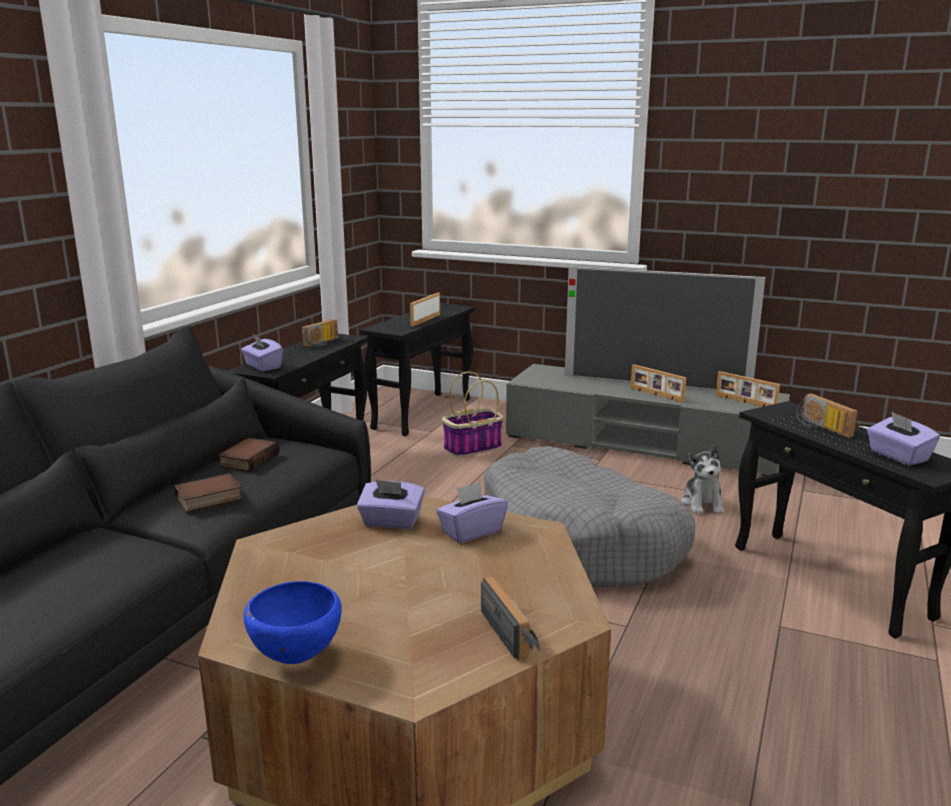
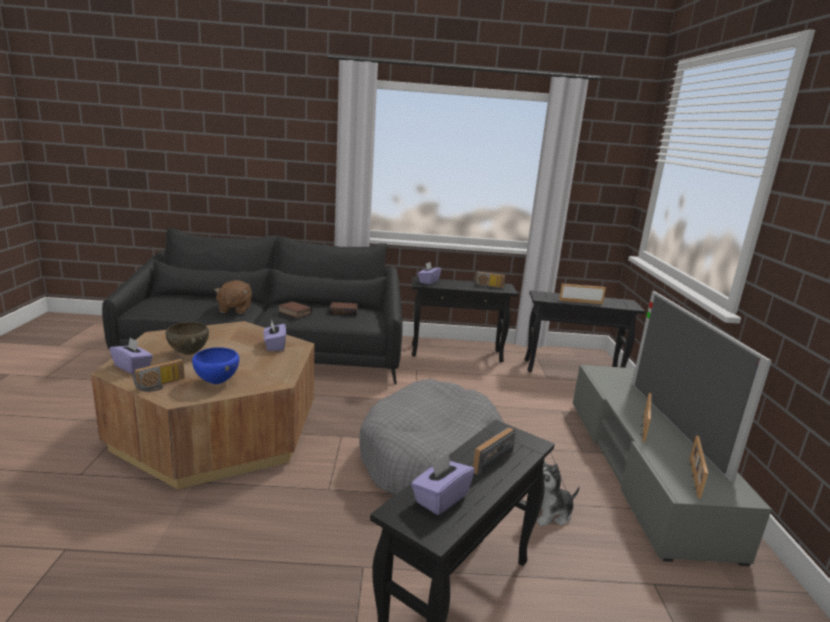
camera: 65 degrees right, 0 degrees up
(114, 556) = (234, 309): none -> brown plush toy
(295, 658) = (141, 346): blue bowl -> blue bowl (216, 382)
(373, 603) = (188, 353): none -> brown bowl
(471, 531) = (271, 364): purple tissue box -> purple tissue box (133, 367)
(472, 448) = (536, 397): basket -> none

